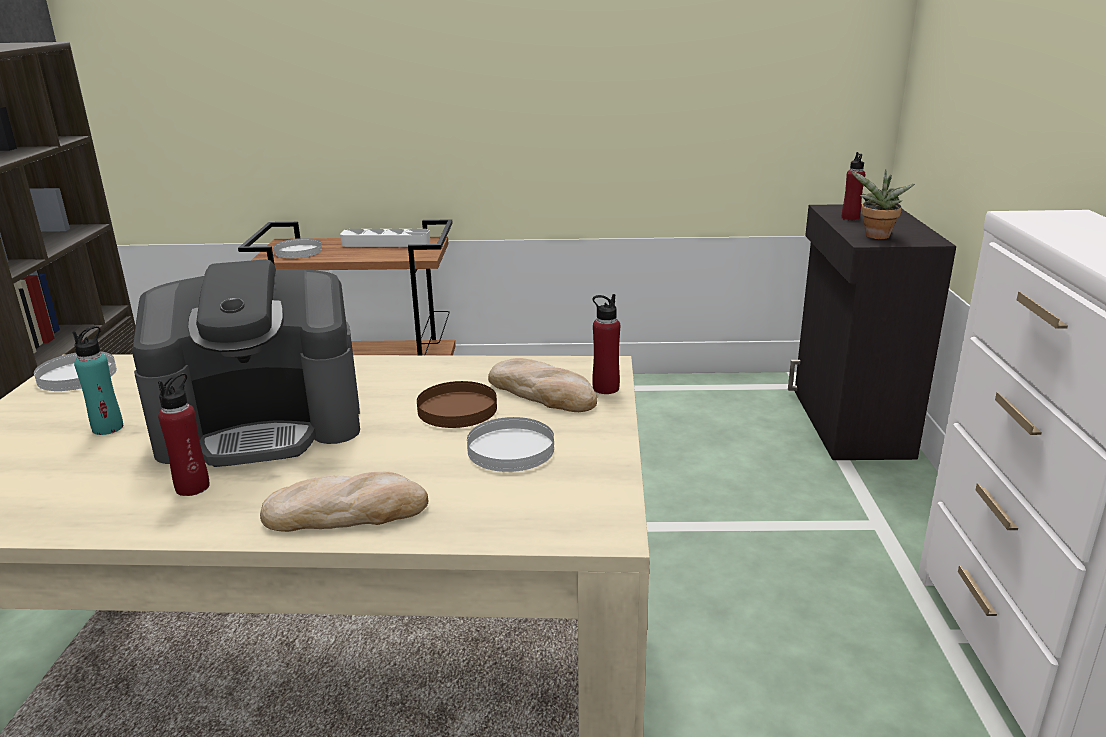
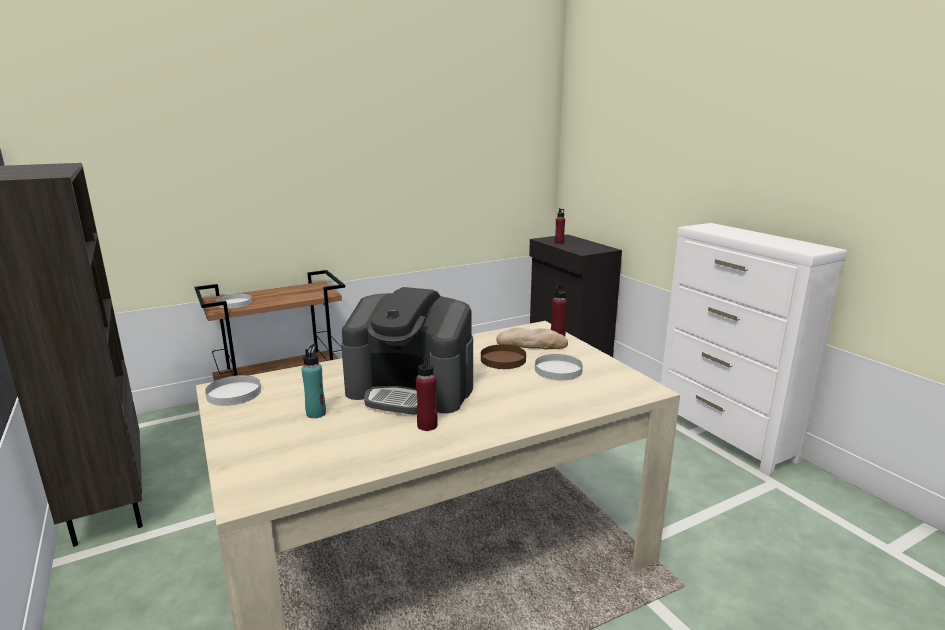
camera: 30 degrees left, 5 degrees down
(263, 424) = (411, 389): coffee machine -> coffee machine turned 60 degrees clockwise
(346, 511) = (527, 413): bread -> none
(386, 243) = (290, 290): white tray -> none
(876, 237) = (584, 250): potted plant -> none

